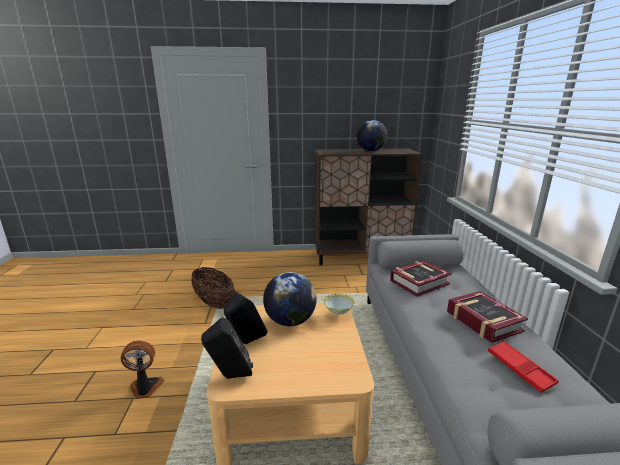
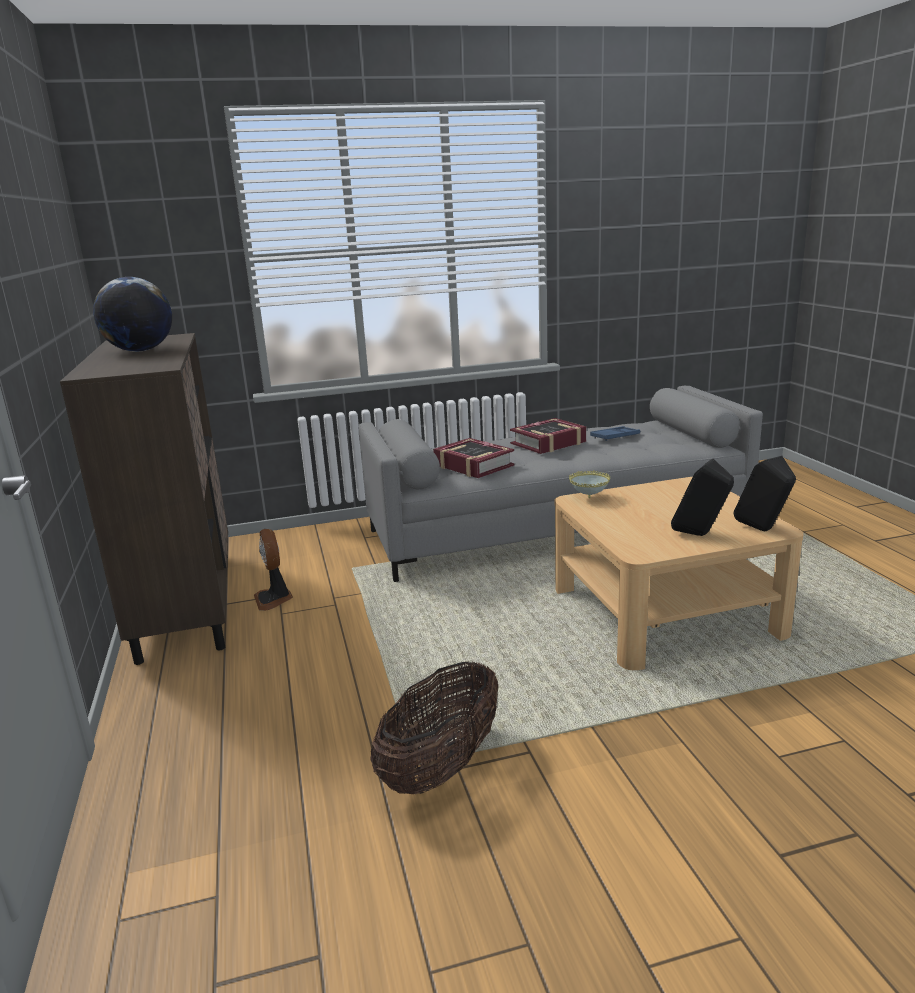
camera: 100 degrees left, 0 degrees up
(145, 388) = (751, 751): fan -> fan (274, 599)
(290, 321) = (628, 520): globe -> none
(520, 369) = (615, 437): red tray -> blue tray

